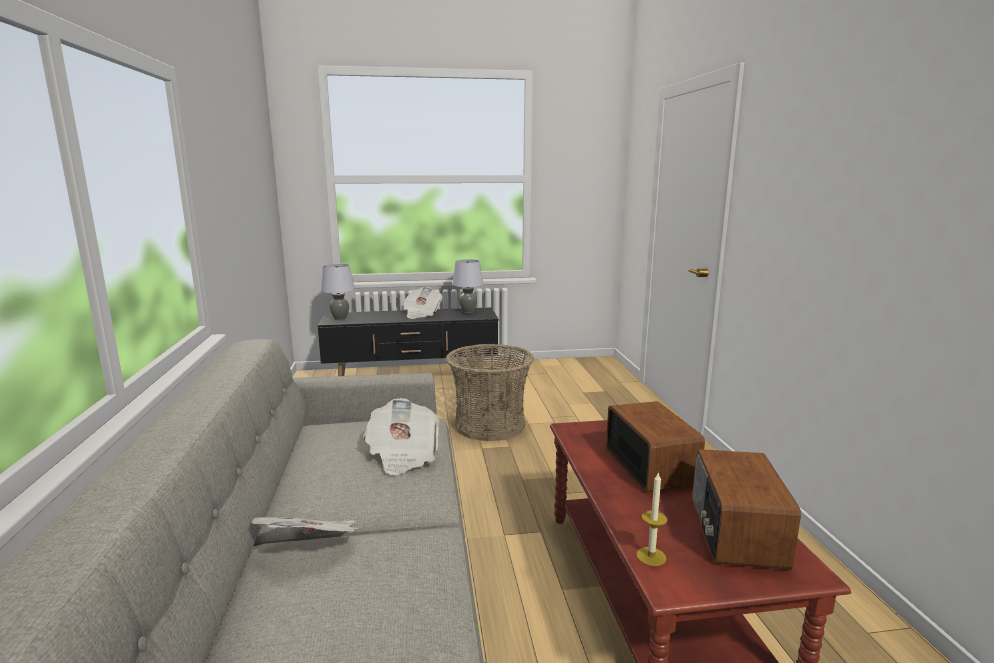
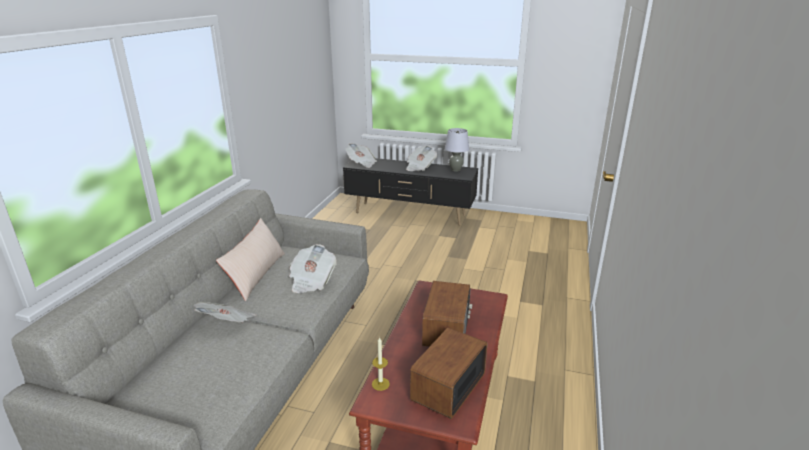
camera: 25 degrees right, 10 degrees up
(301, 467) = (256, 274): none -> beige pillow
(340, 318) = (361, 163): grey table lamp -> newspaper
(490, 425) = (435, 263): basket -> none

